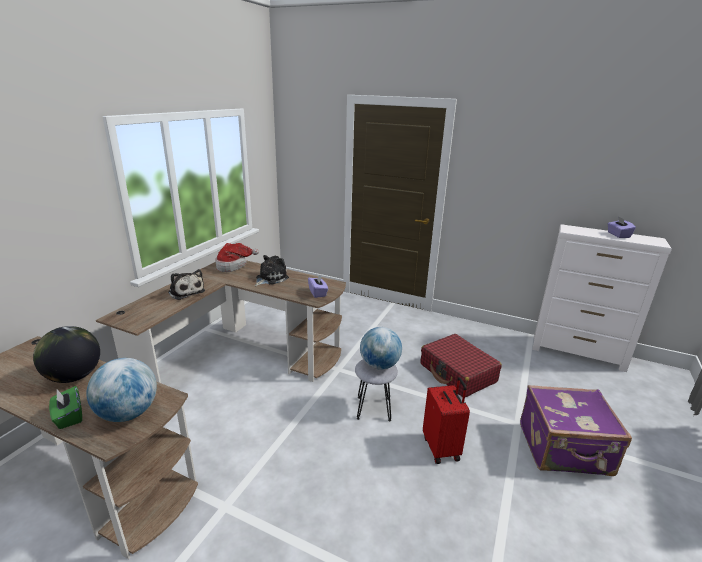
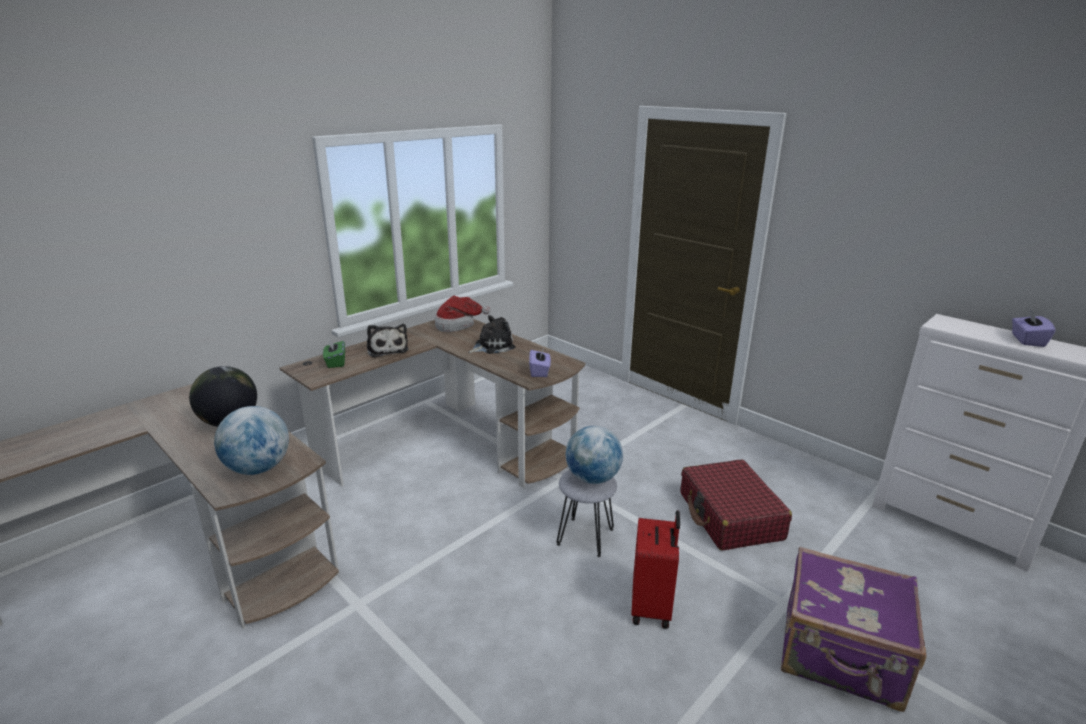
camera: 20 degrees right, 0 degrees up
(69, 417) = (205, 460): green tissue box -> green tissue box (335, 362)

